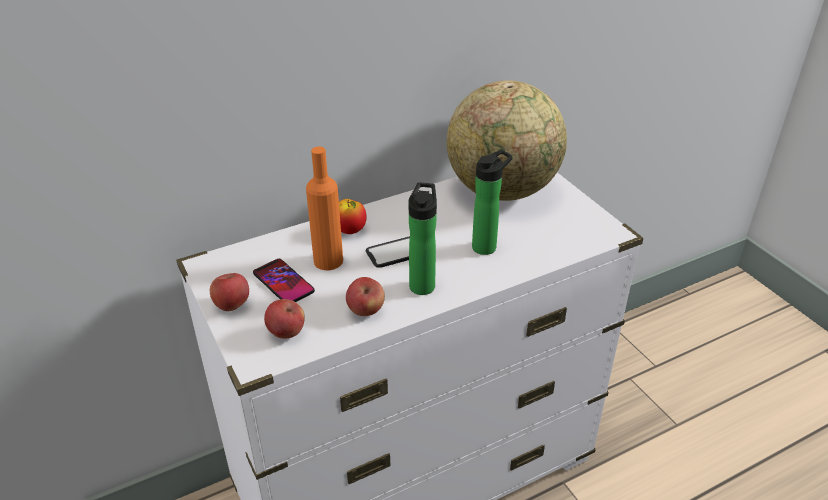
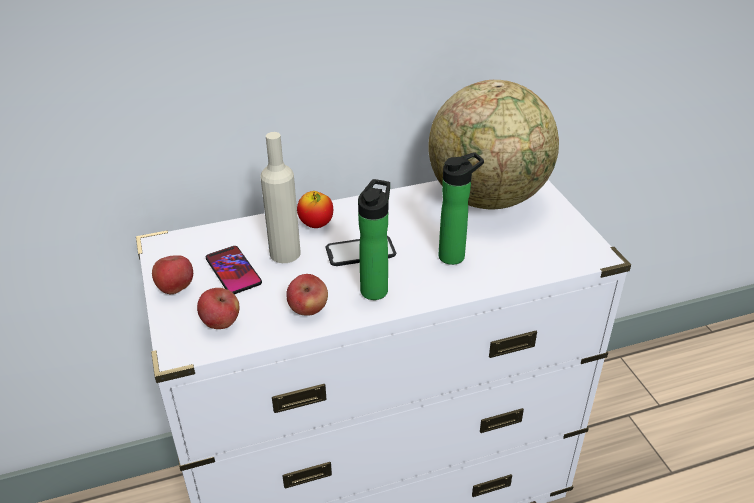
camera: 10 degrees right, 0 degrees up
(328, 261) = (285, 253): orange bottle -> beige bottle

